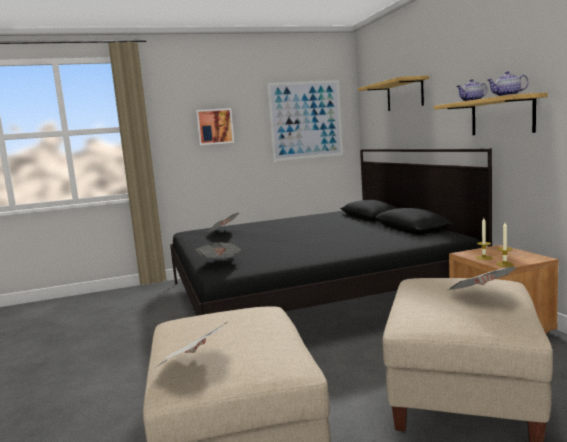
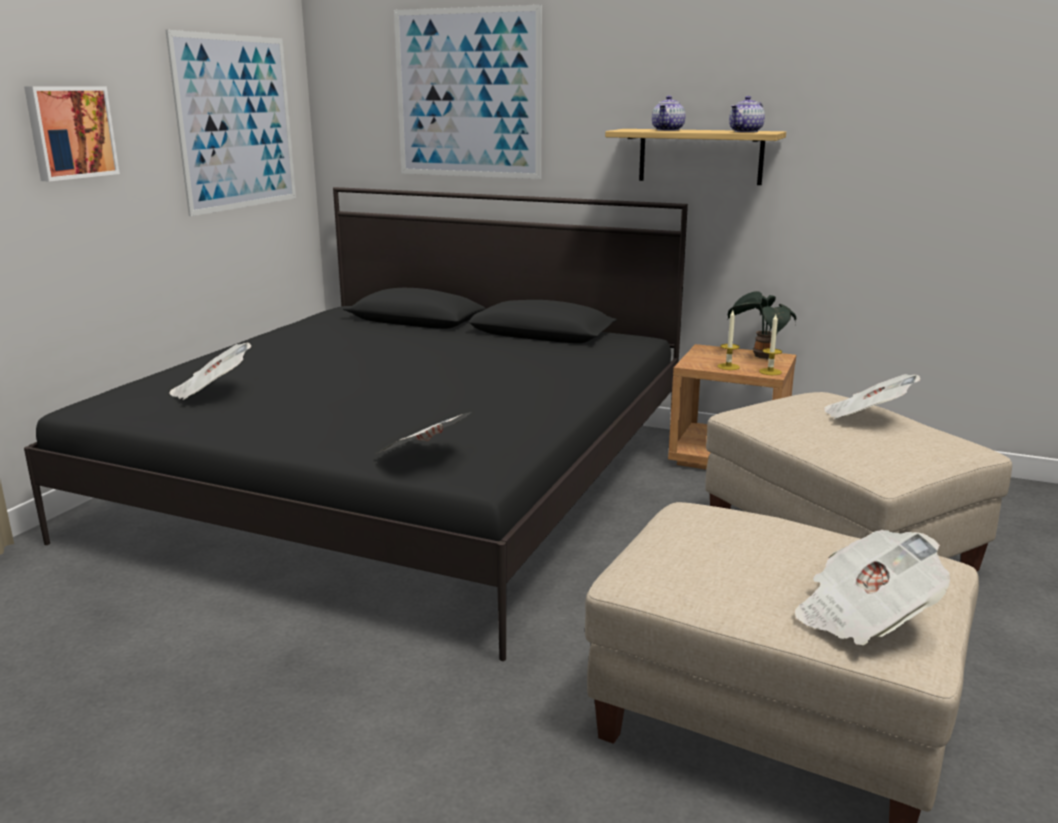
camera: 50 degrees left, 10 degrees up
(404, 95) = (467, 94): shelf -> picture
(525, 256) = (760, 356): none -> potted plant

